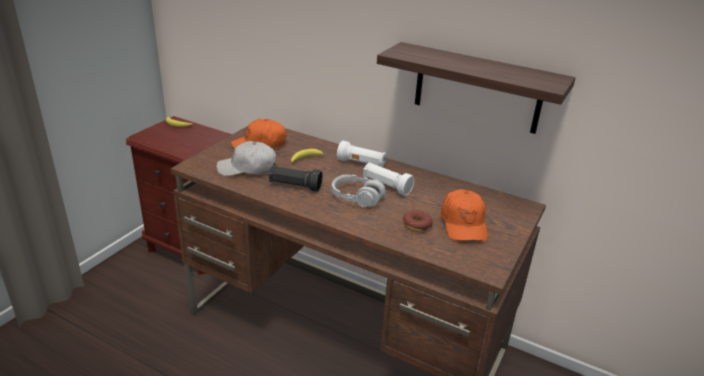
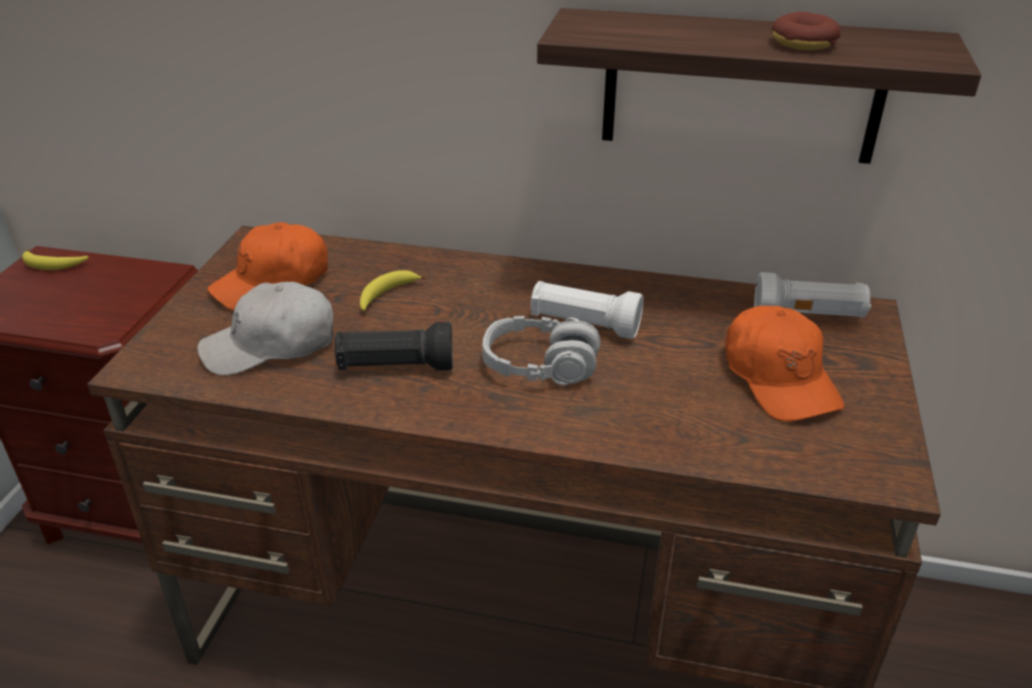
camera: 15 degrees left, 5 degrees up
(361, 164) = (507, 284): white flashlight -> white flashlight (808, 316)
(416, 225) = (692, 402): donut -> donut (803, 43)

